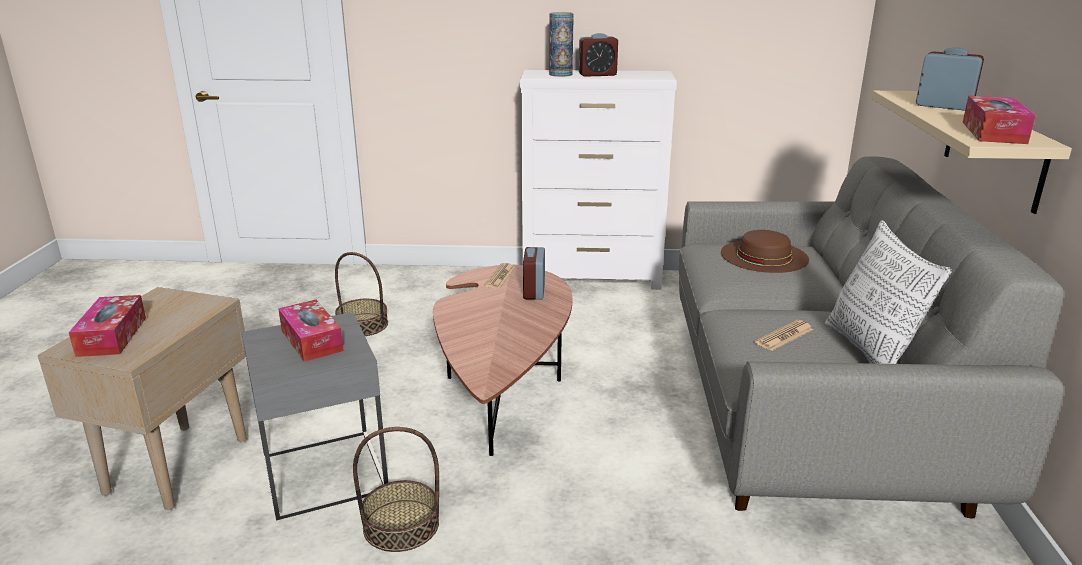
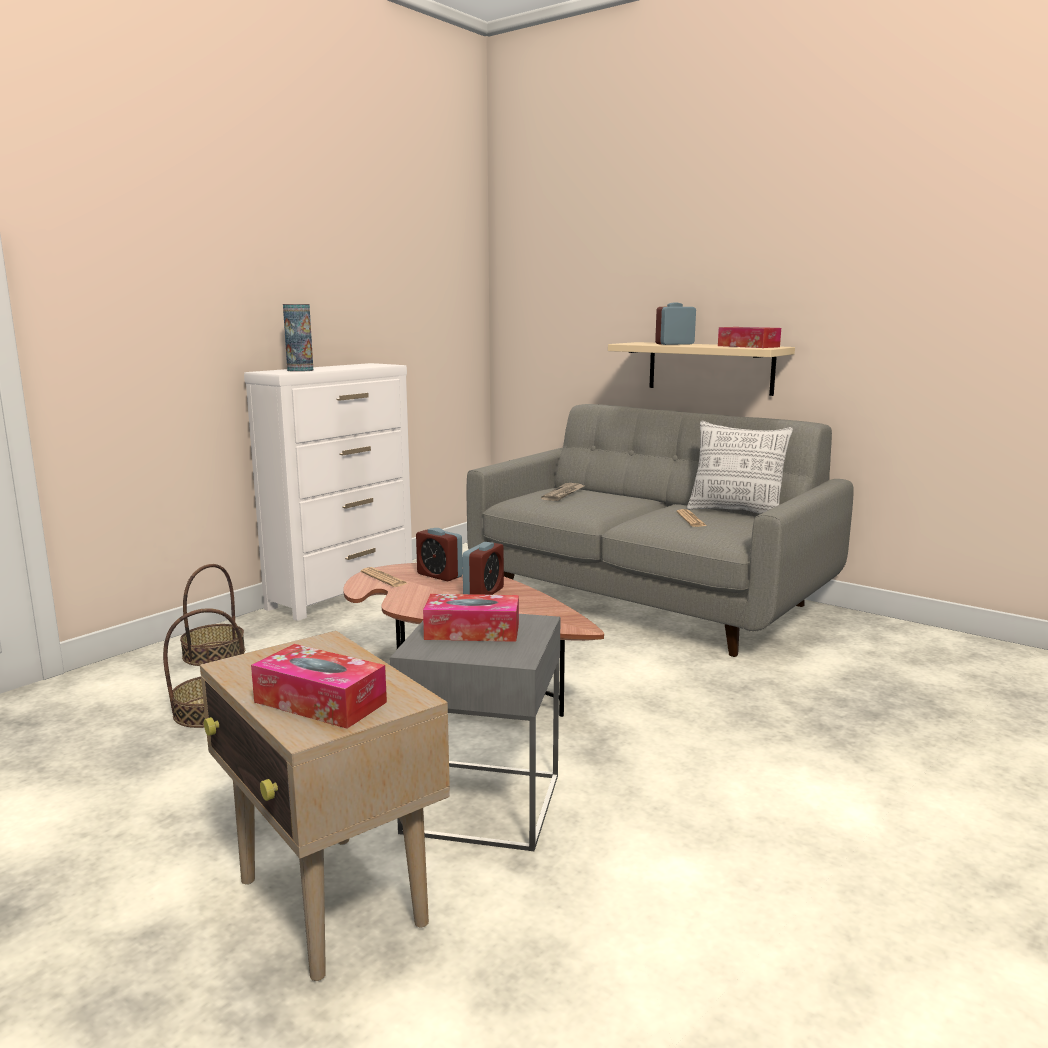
camera: 55 degrees left, 10 degrees down
(401, 525) = (618, 784): basket -> basket (214, 654)
(597, 74) = (332, 368): alarm clock -> alarm clock (483, 593)
(764, 256) = (564, 494): brown hat -> newspaper

